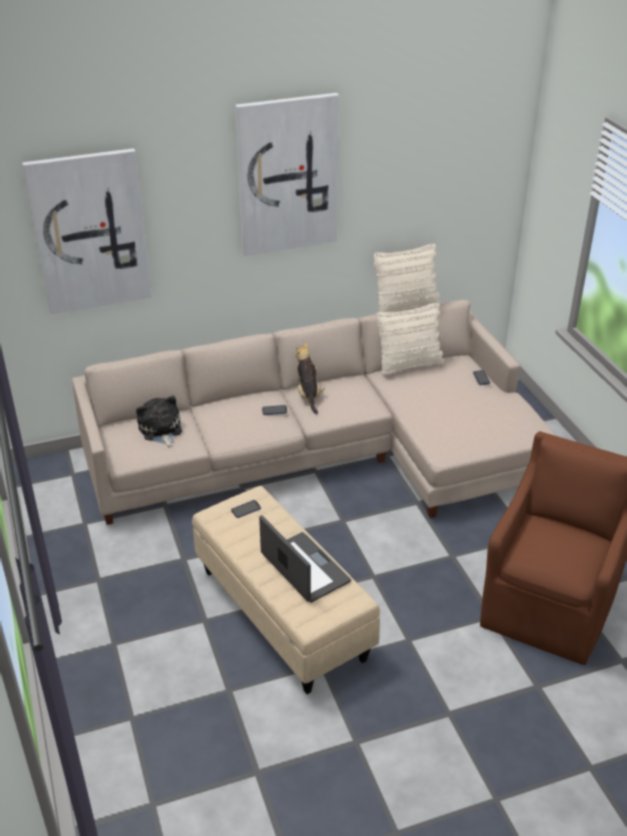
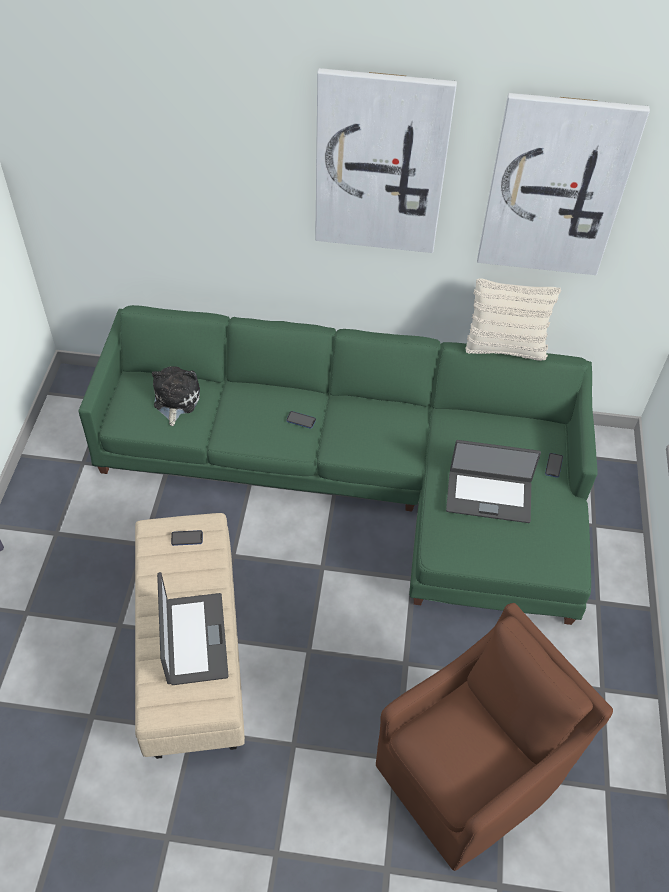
camera: 25 degrees right, 15 degrees up
(90, 232) = (139, 170): picture -> picture (555, 187)
(308, 395) = (349, 413): plush toy -> none
(329, 450) = (365, 473): beige sofa -> green sofa
(409, 366) = (483, 416): beige pillow -> none
(451, 409) = (489, 495): none -> laptop

